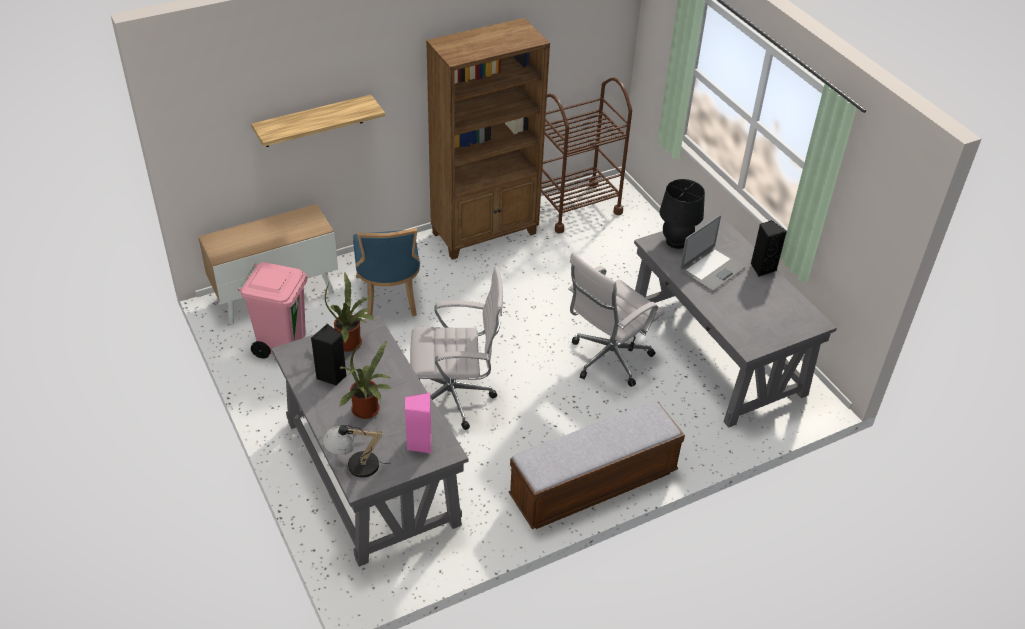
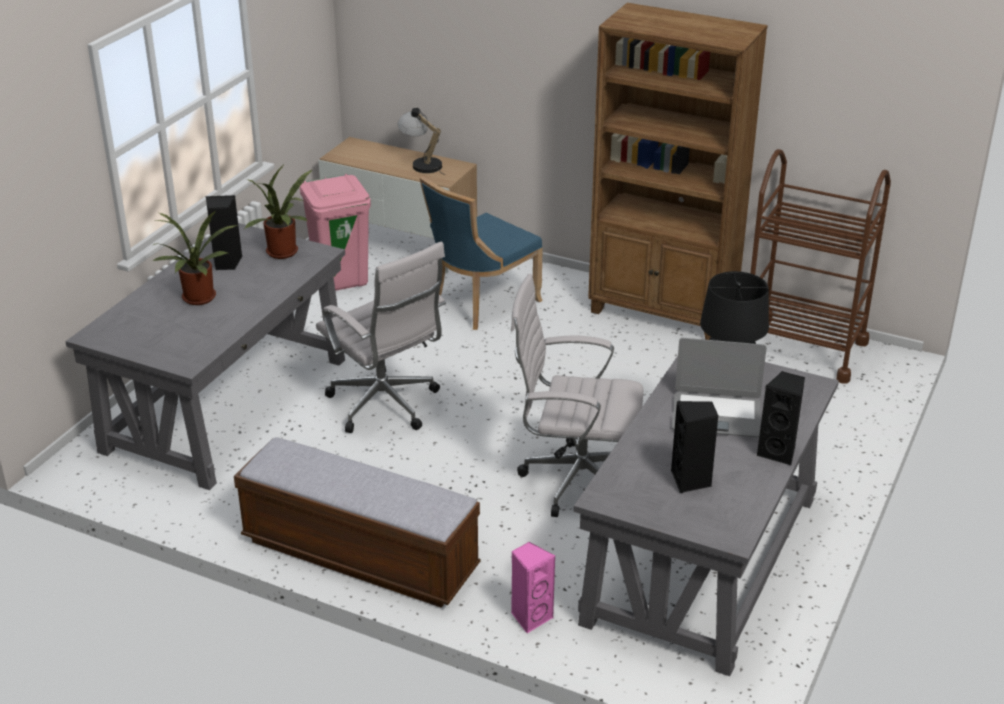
camera: 55 degrees right, 10 degrees down
(313, 121) = (487, 55): shelf -> none
(354, 466) = (116, 323): table lamp -> table lamp (421, 164)
(419, 443) = (183, 344): pink speaker -> pink speaker (530, 617)
(760, 310) = (691, 481): none -> black speaker

